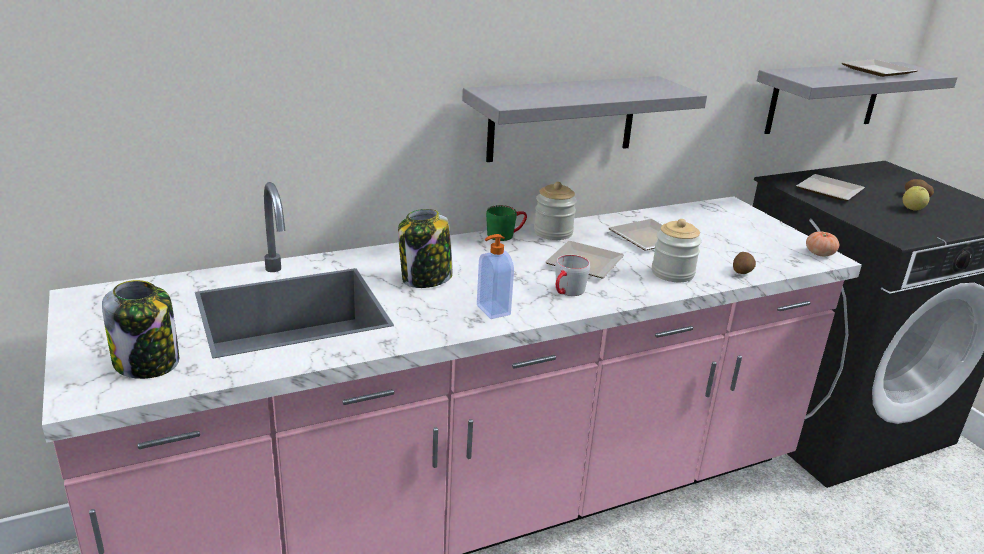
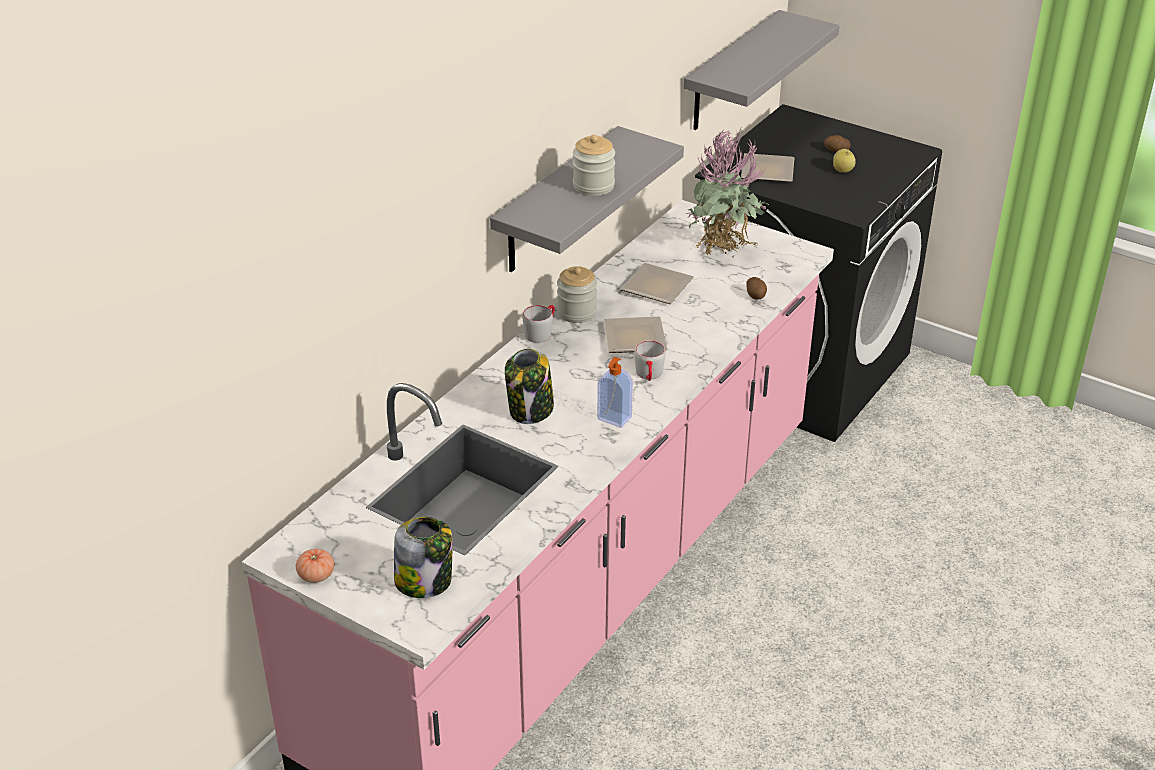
camera: 30 degrees left, 10 degrees up
(506, 234) = (541, 332): green mug -> grey mug
(672, 273) = (708, 320): jar -> jar (593, 186)
(736, 237) = (723, 255): none -> potted plant
(819, 253) = (797, 249): tomato -> tomato (316, 575)
(875, 71) = (773, 41): plate -> none

